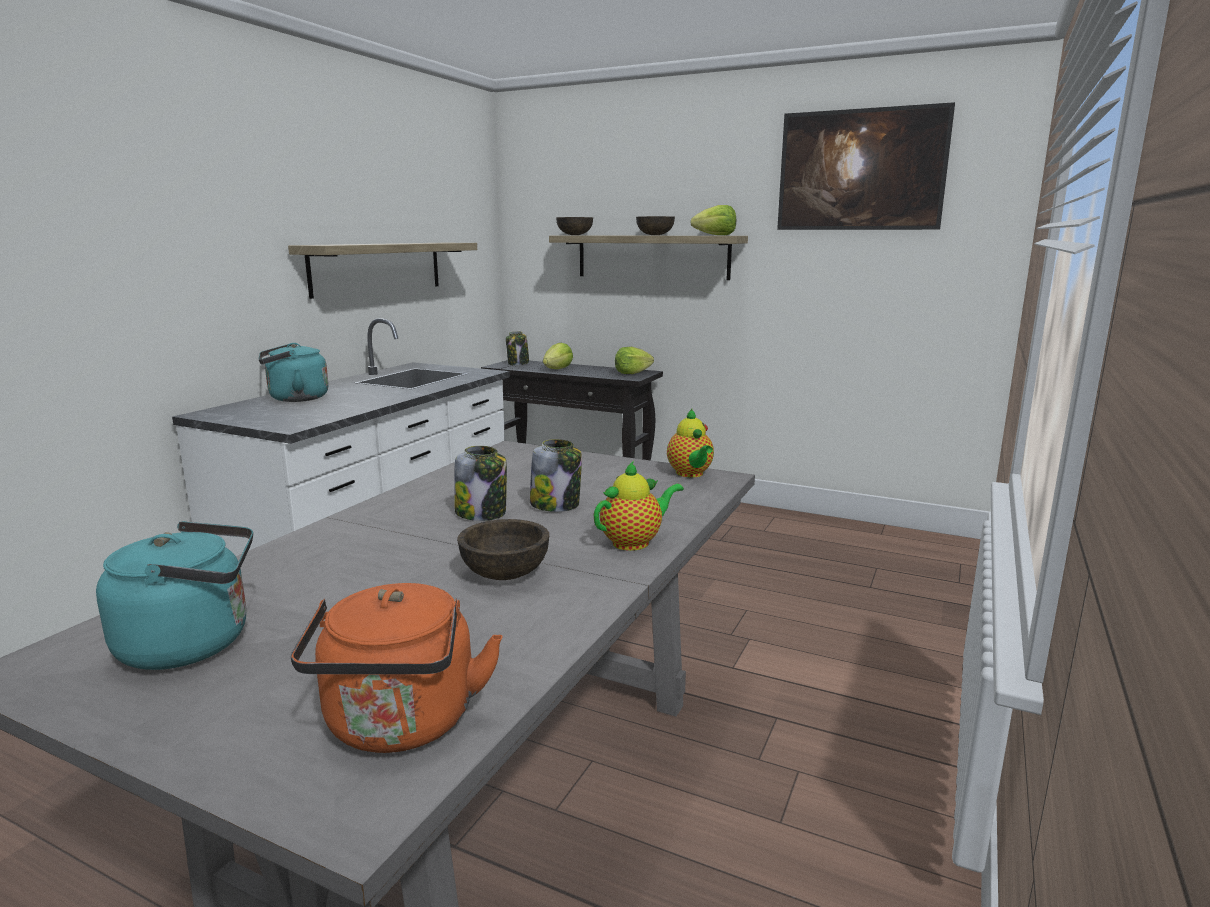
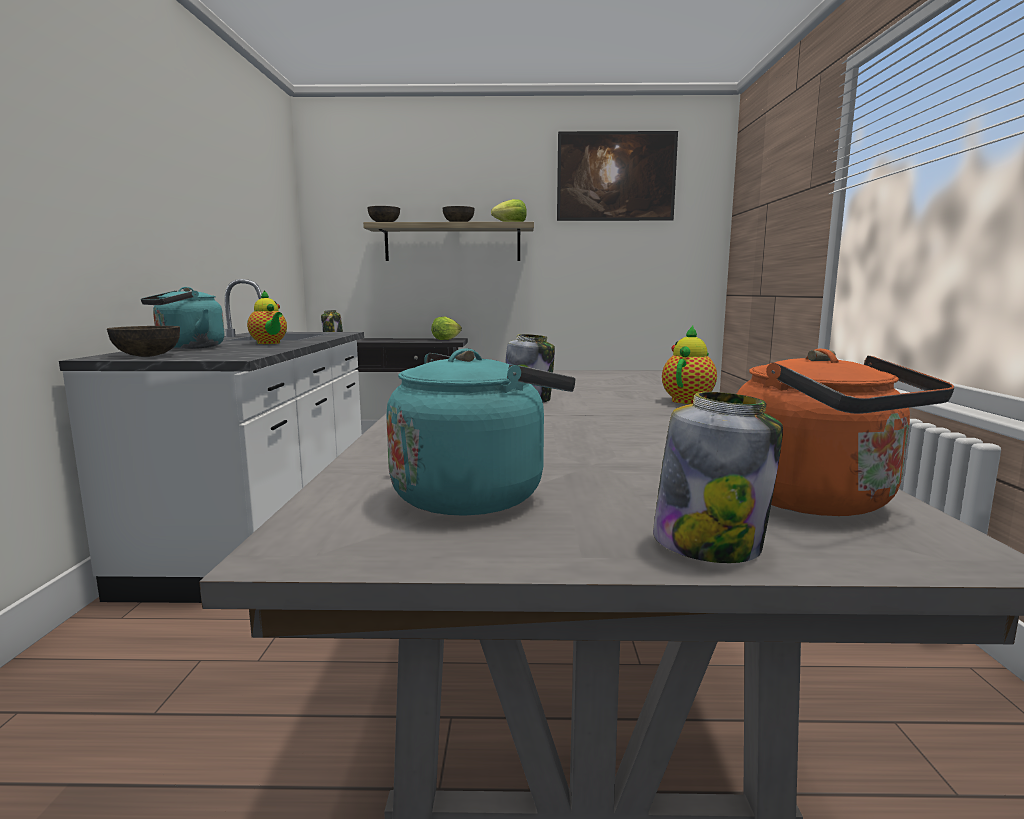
camera: 25 degrees left, 5 degrees down
(378, 267) = (223, 233): shelf -> none
(504, 573) = (641, 422): brown bowl -> brown bowl (147, 356)
(556, 505) = (575, 391): jar -> jar (709, 543)
(557, 369) = (377, 340): lettuce -> none
(690, 474) = (630, 372): teapot -> teapot (269, 343)

